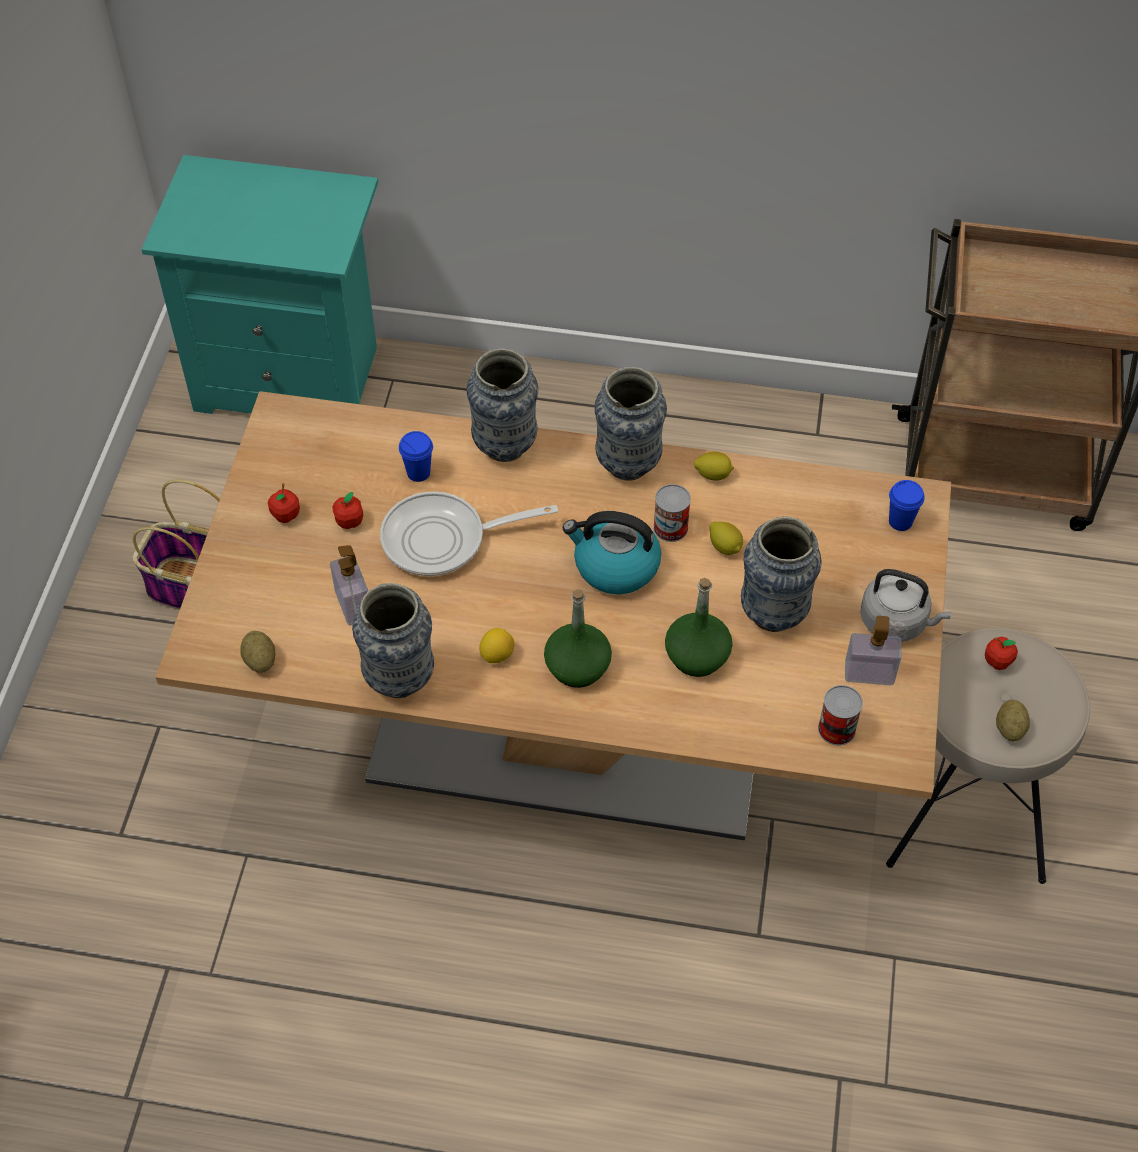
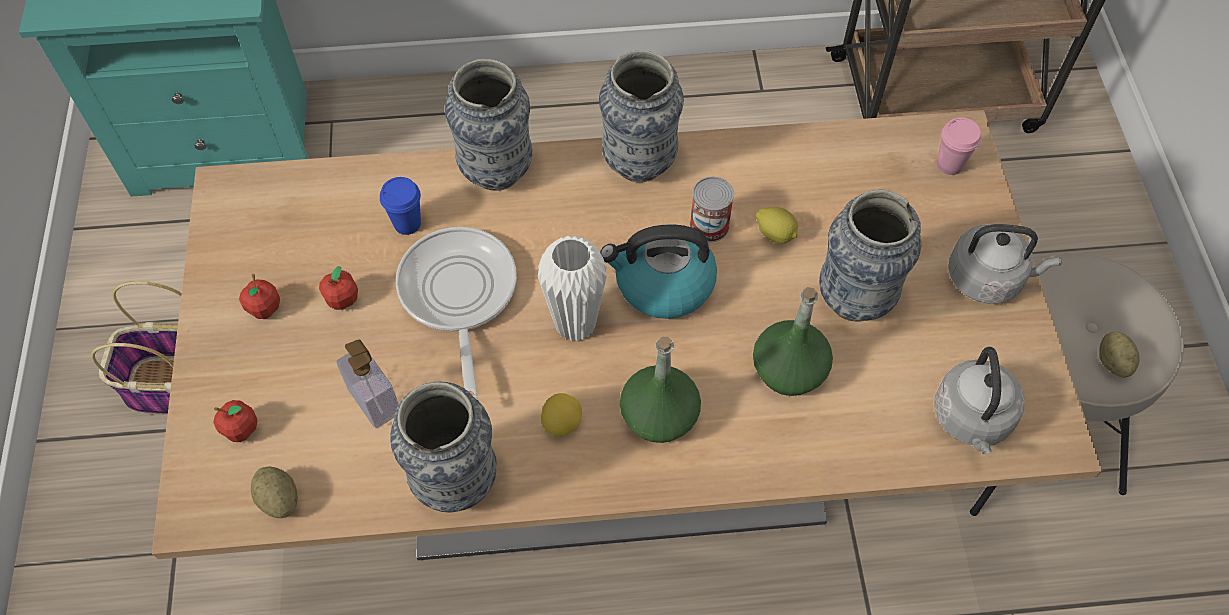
camera: 15 degrees left, 5 degrees up
(443, 540) = (458, 297): frying pan -> frying pan turned 105 degrees clockwise
(532, 582) = (575, 325): none -> white vase
(713, 474) = (734, 155): lemon -> none
(836, 729) = (971, 420): can -> grey kettle
(869, 673) = (982, 345): soap dispenser -> none
(900, 521) = (949, 165): blue cup -> pink cup
(997, 662) = (1072, 292): apple -> apple (241, 430)

